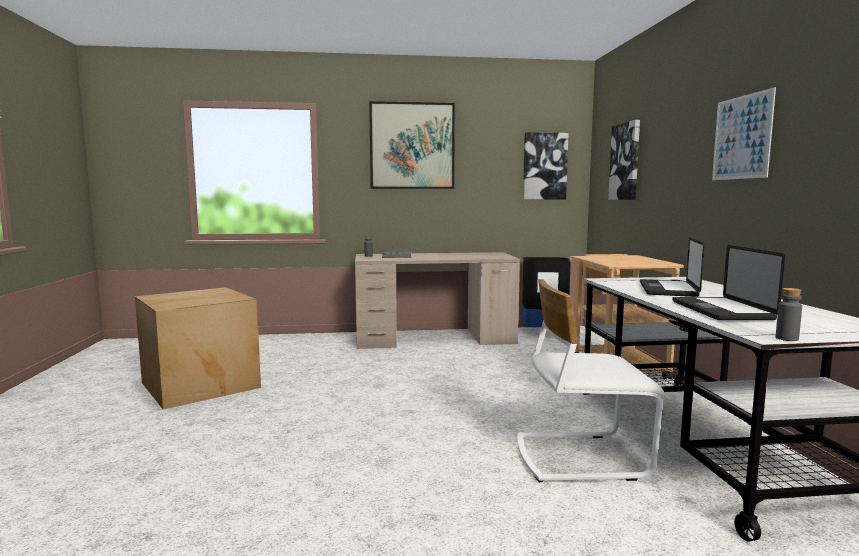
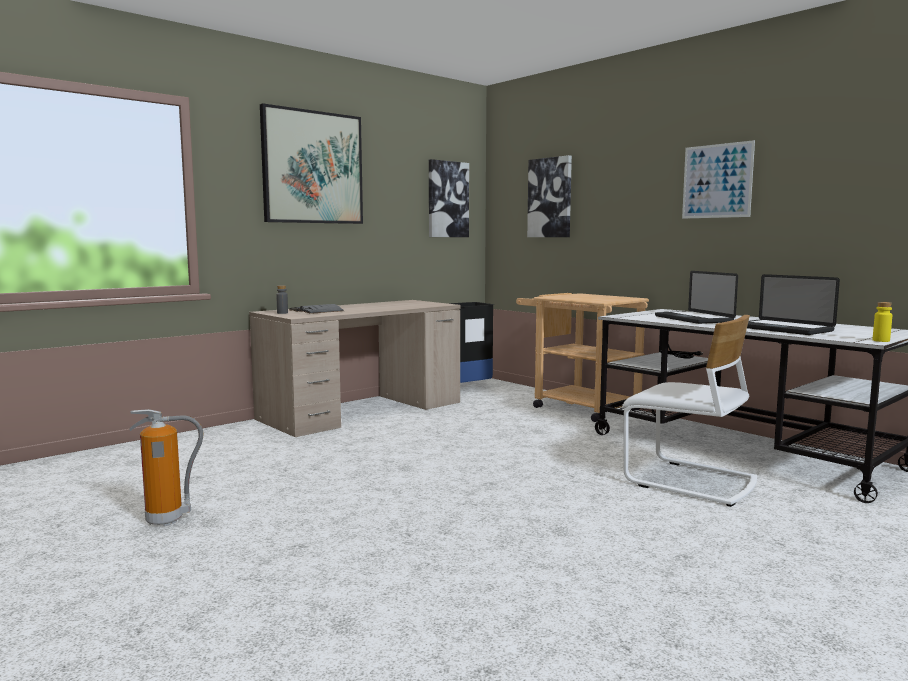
camera: 35 degrees left, 0 degrees up
(198, 385) = (167, 520): cardboard box -> fire extinguisher
(580, 456) = (690, 481): white chair -> white chair turned 105 degrees counterclockwise
(787, 338) = (881, 340): grey bottle -> yellow bottle

